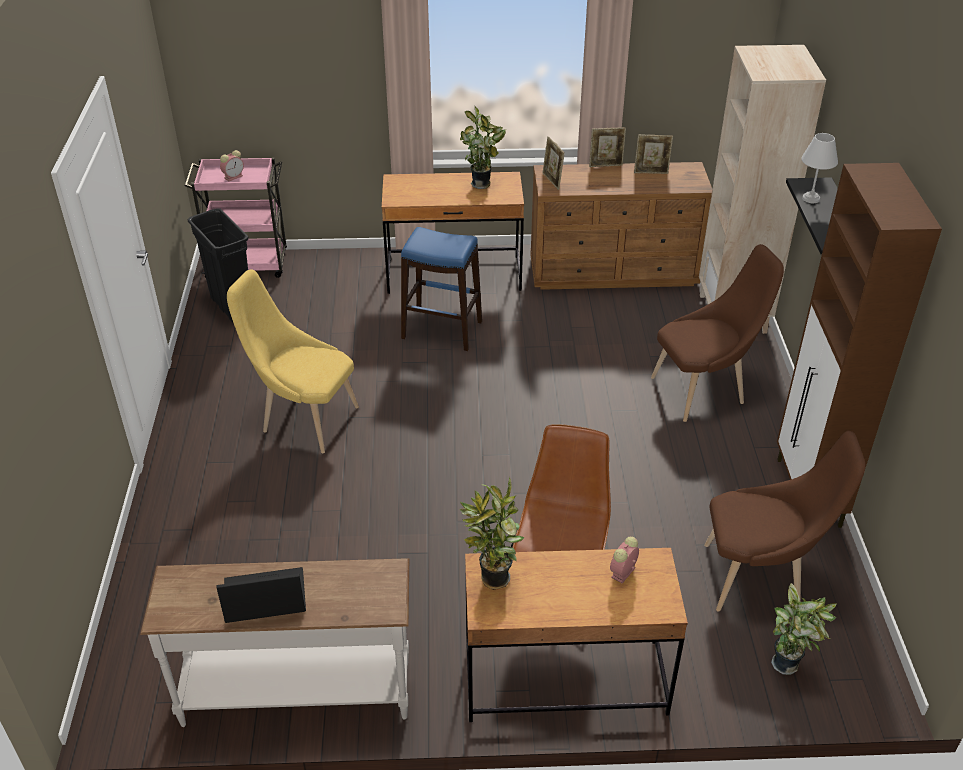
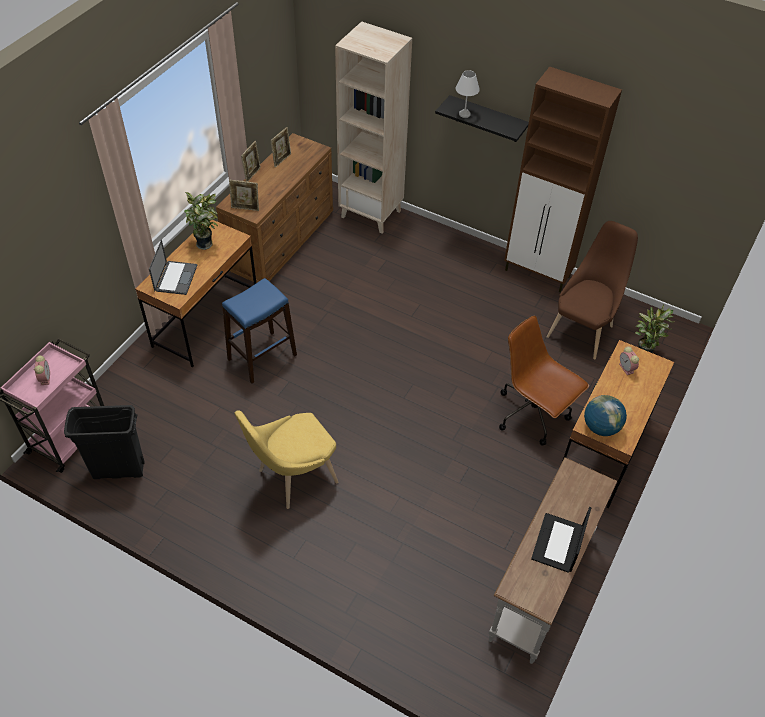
camera: 60 degrees left, 10 degrees up
(419, 188) = (176, 277): none -> laptop
(492, 580) = (600, 427): potted plant -> globe
(703, 390) = (427, 266): brown chair -> none

